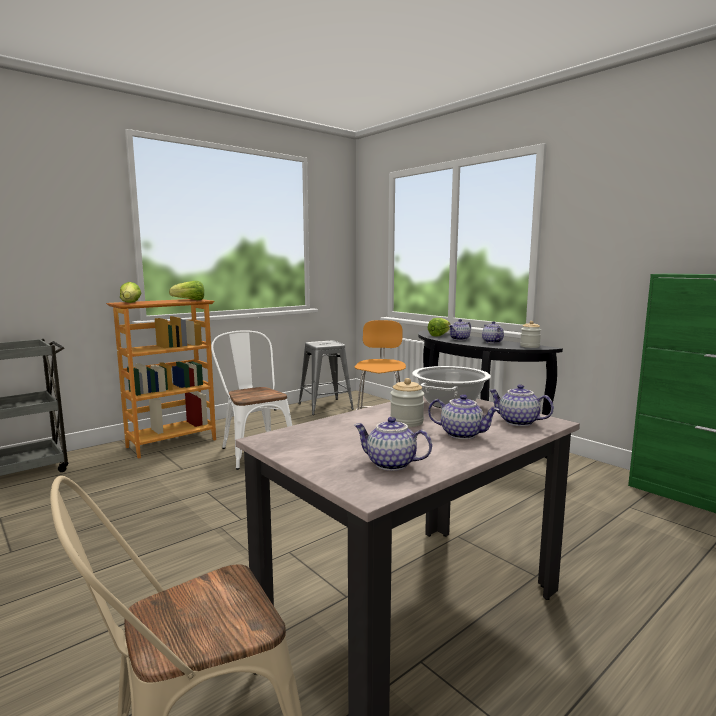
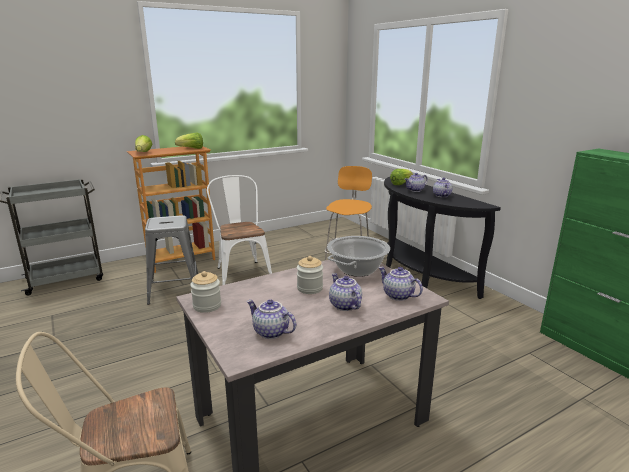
camera: 10 degrees right, 10 degrees up
(325, 407) = (311, 232): grey stool -> grey stool (174, 290)
(462, 434) = (344, 305): teapot -> teapot turned 150 degrees counterclockwise
(529, 346) = (471, 203): jar -> jar (207, 306)

